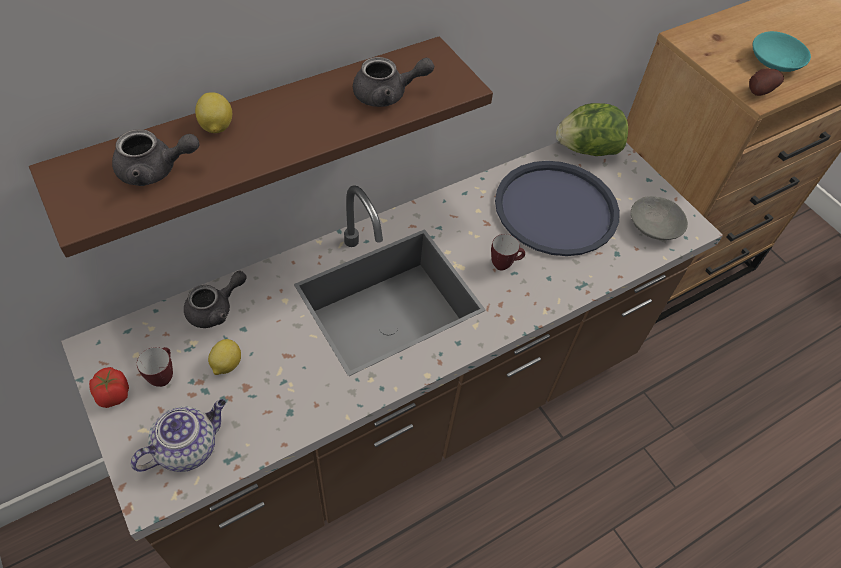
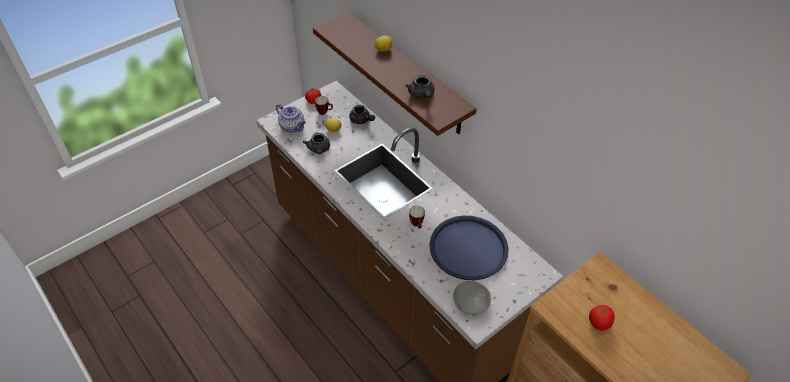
camera: 85 degrees right, 5 degrees down
(155, 170) = (354, 40): grey teapot -> grey teapot (318, 149)
(586, 150) = (529, 264): lettuce -> none
(758, 91) = (556, 307): potato -> none
(775, 62) = (599, 323): turquoise bowl -> tomato

